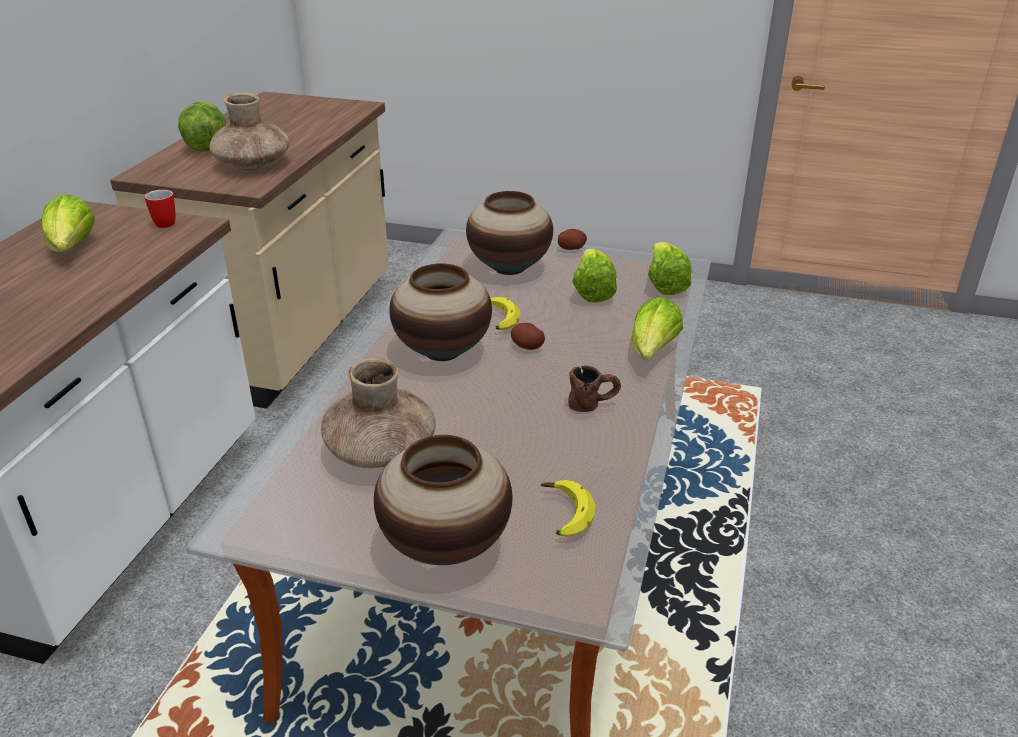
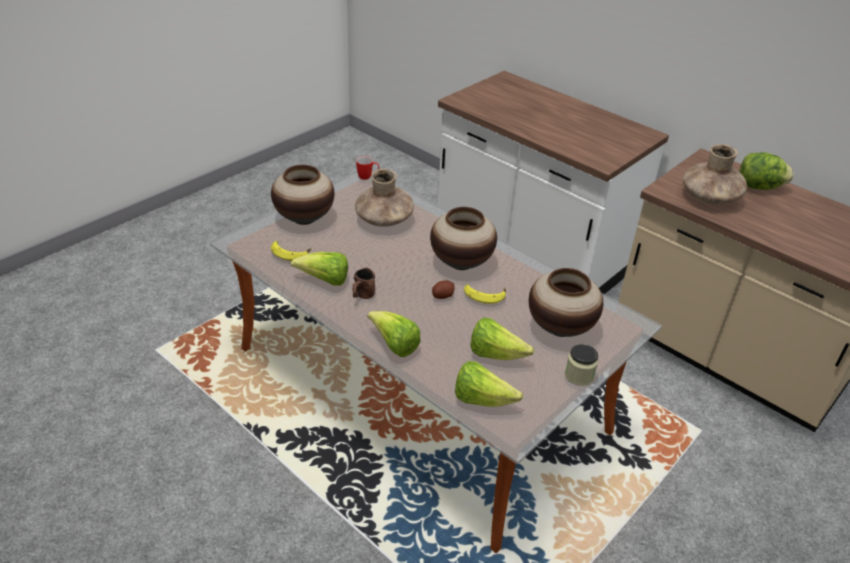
camera: 115 degrees right, 5 degrees up
(72, 249) = (590, 128): lettuce -> lettuce (324, 280)
(165, 222) = (614, 155): mug -> mug (367, 177)
(571, 248) = (579, 375): potato -> jar

